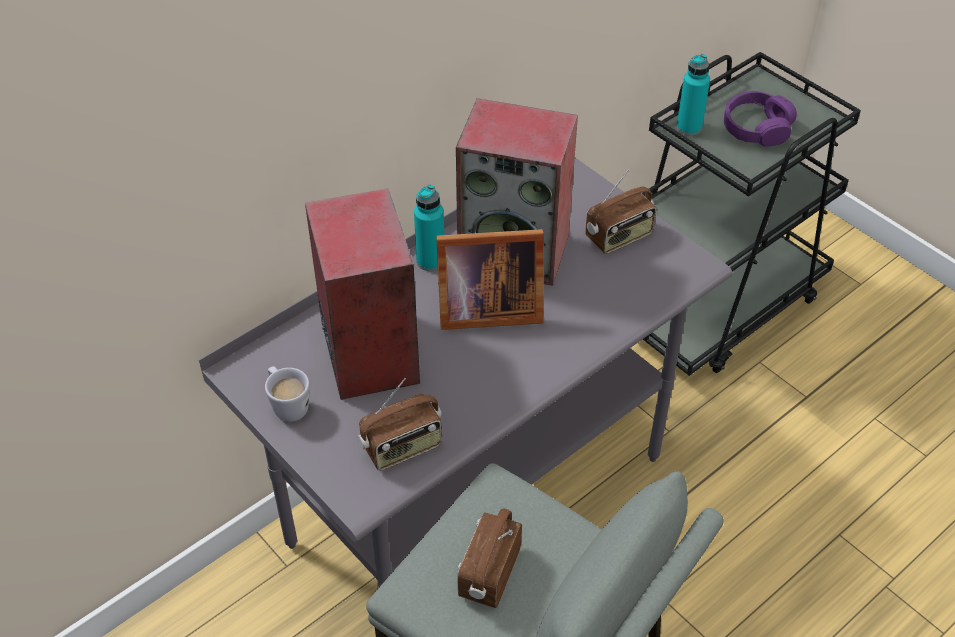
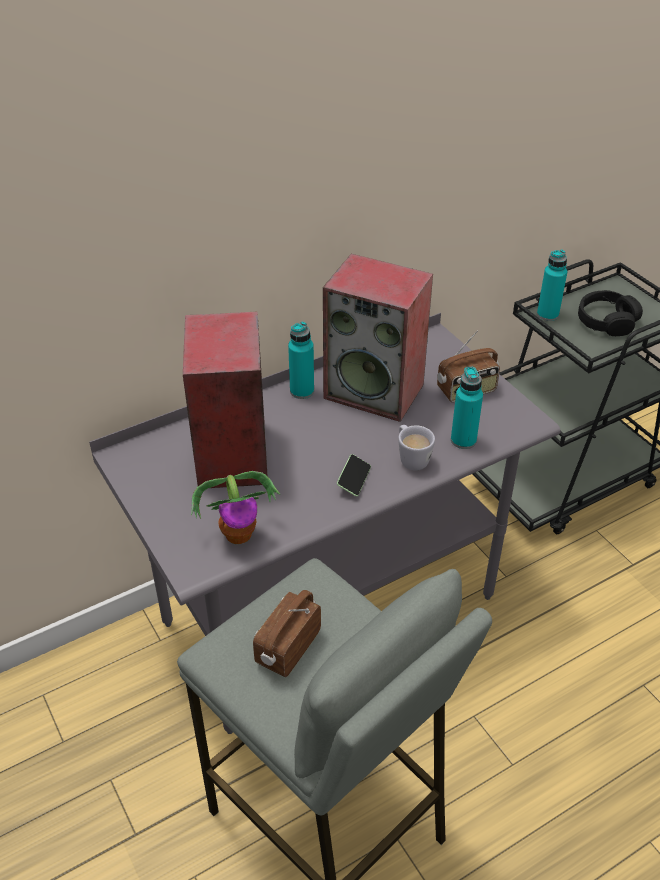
camera: 10 degrees right, 5 degrees down
(287, 405) = (153, 487): white mug -> white mug (411, 458)
(402, 448) = (239, 533): radio -> potted plant
(485, 309) = (338, 433): picture frame -> none
(517, 365) = (354, 480): none -> phone
(628, 299) = (463, 440): none -> turquoise bottle
(756, 128) = (606, 321): purple headphones -> black headphones

